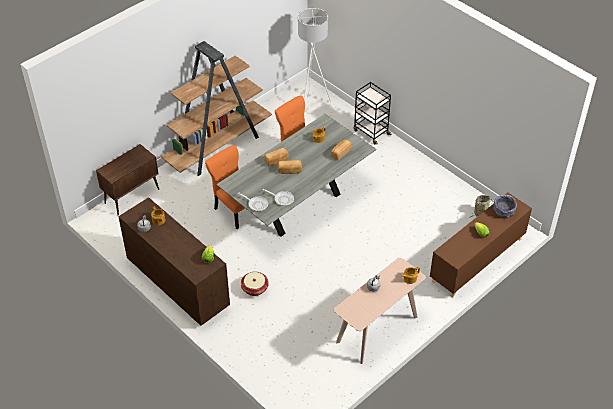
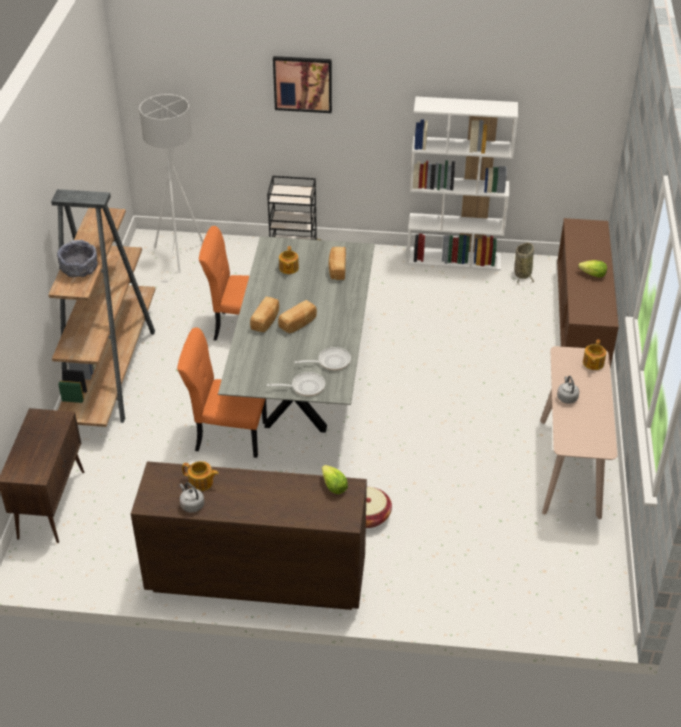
camera: 40 degrees left, 5 degrees down
(392, 37) = (303, 84): none -> picture
(452, 183) = (454, 259): none -> white bookcase
(503, 211) = (586, 239): grey bowl -> grey bowl (80, 270)

